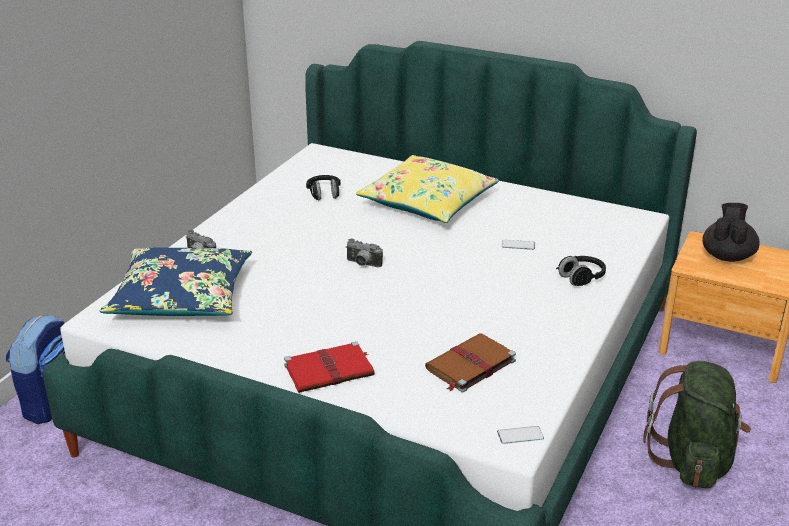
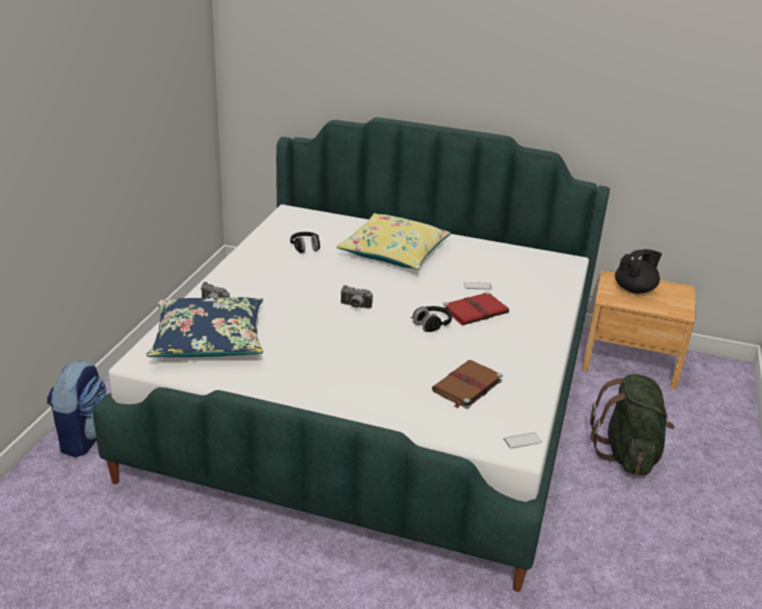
camera: 10 degrees left, 0 degrees up
(330, 370) = (354, 396): red book -> red book (476, 311)
(581, 278) = (535, 311): black headphones -> black headphones (432, 325)
(727, 256) = (635, 289): black teapot -> black teapot turned 45 degrees clockwise

